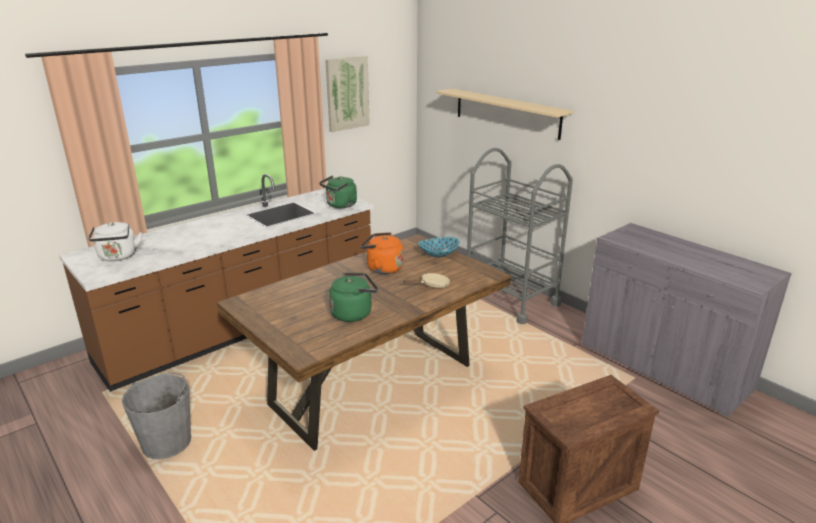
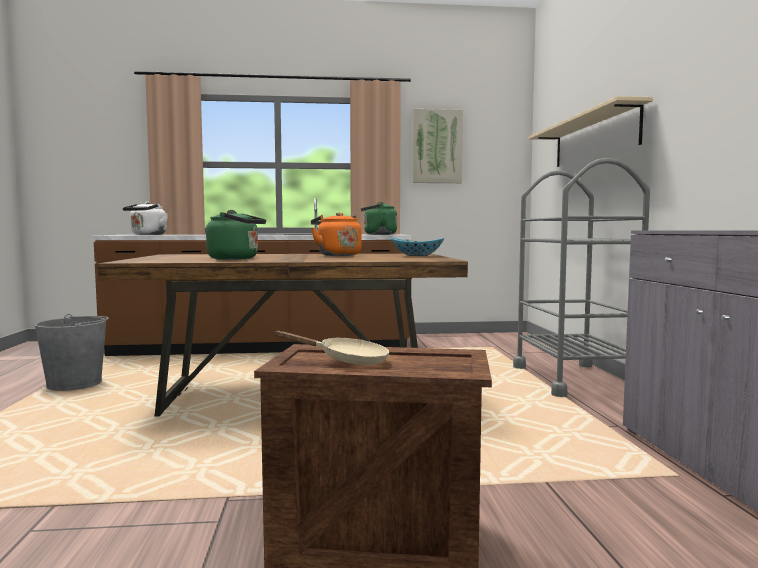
camera: 35 degrees right, 20 degrees down
(432, 285) = (357, 258): beige frying pan -> beige frying pan (346, 360)

